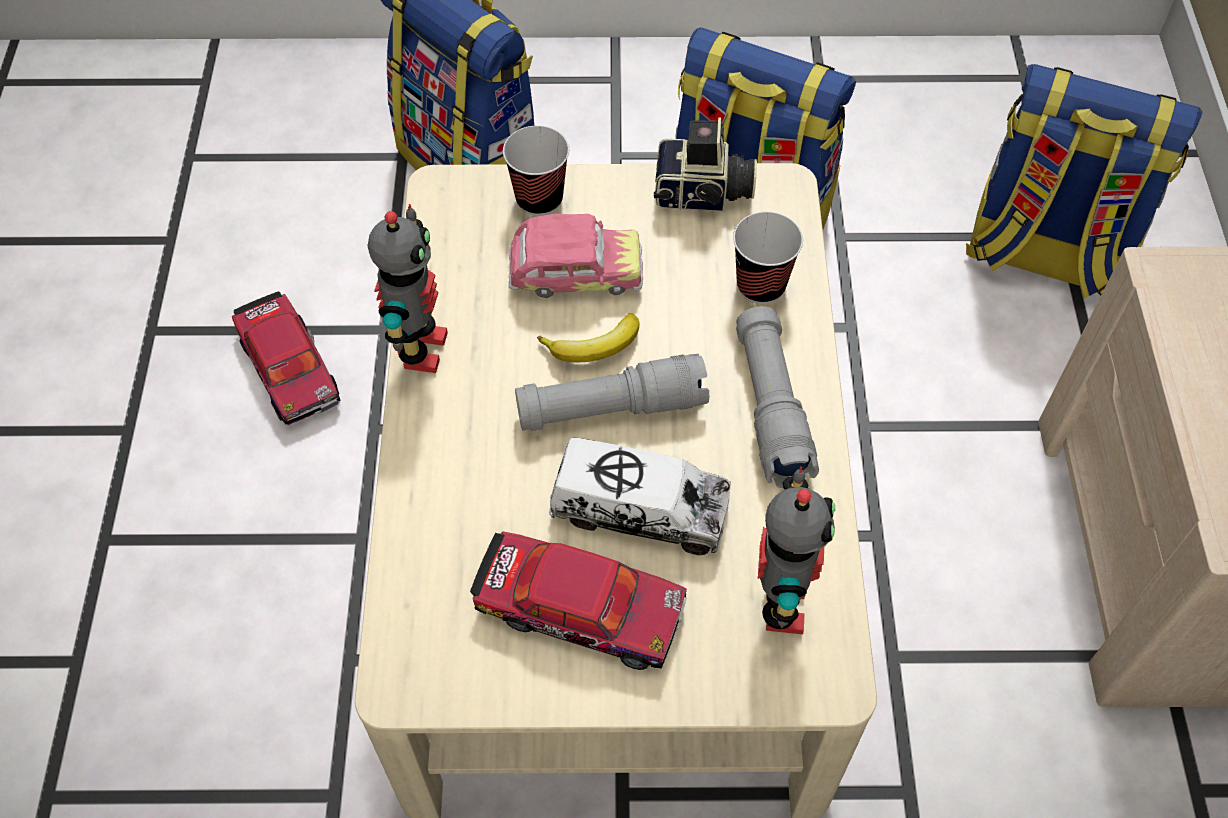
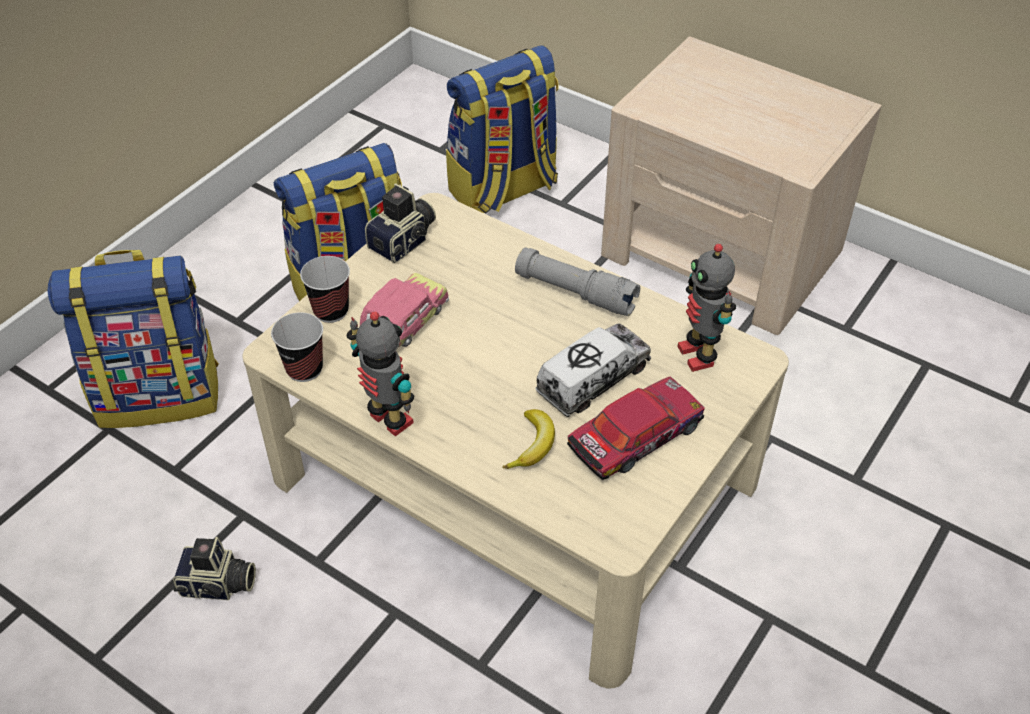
camera: 55 degrees left, 10 degrees down
(289, 367) = (218, 586): toy car -> camera
(594, 347) = (465, 342): banana -> banana (532, 445)
(611, 408) = (514, 357): grey flashlight -> none
(761, 286) = (491, 253): cup -> cup (304, 369)
(779, 605) = (698, 355): toy robot -> toy robot turned 150 degrees counterclockwise

